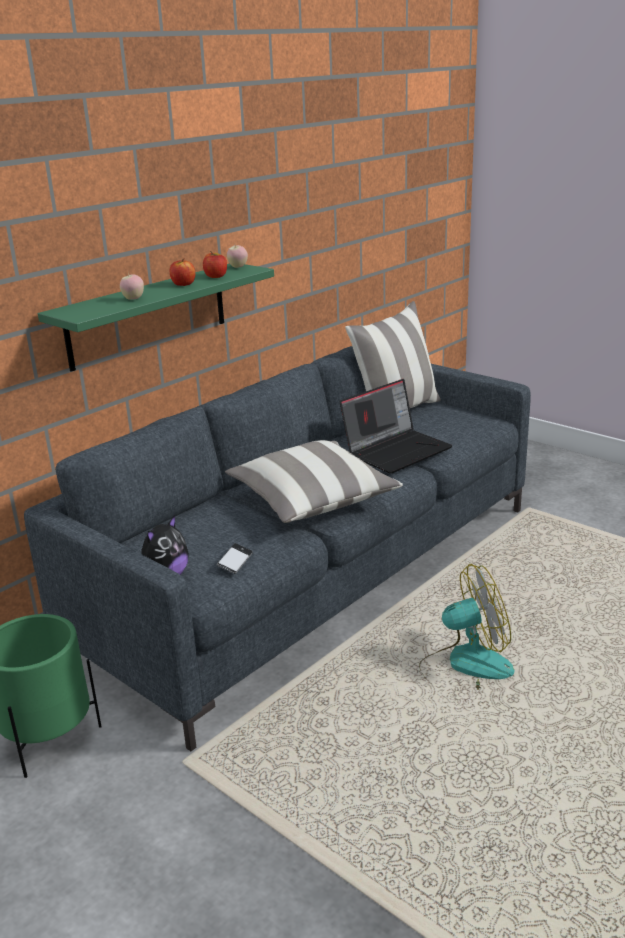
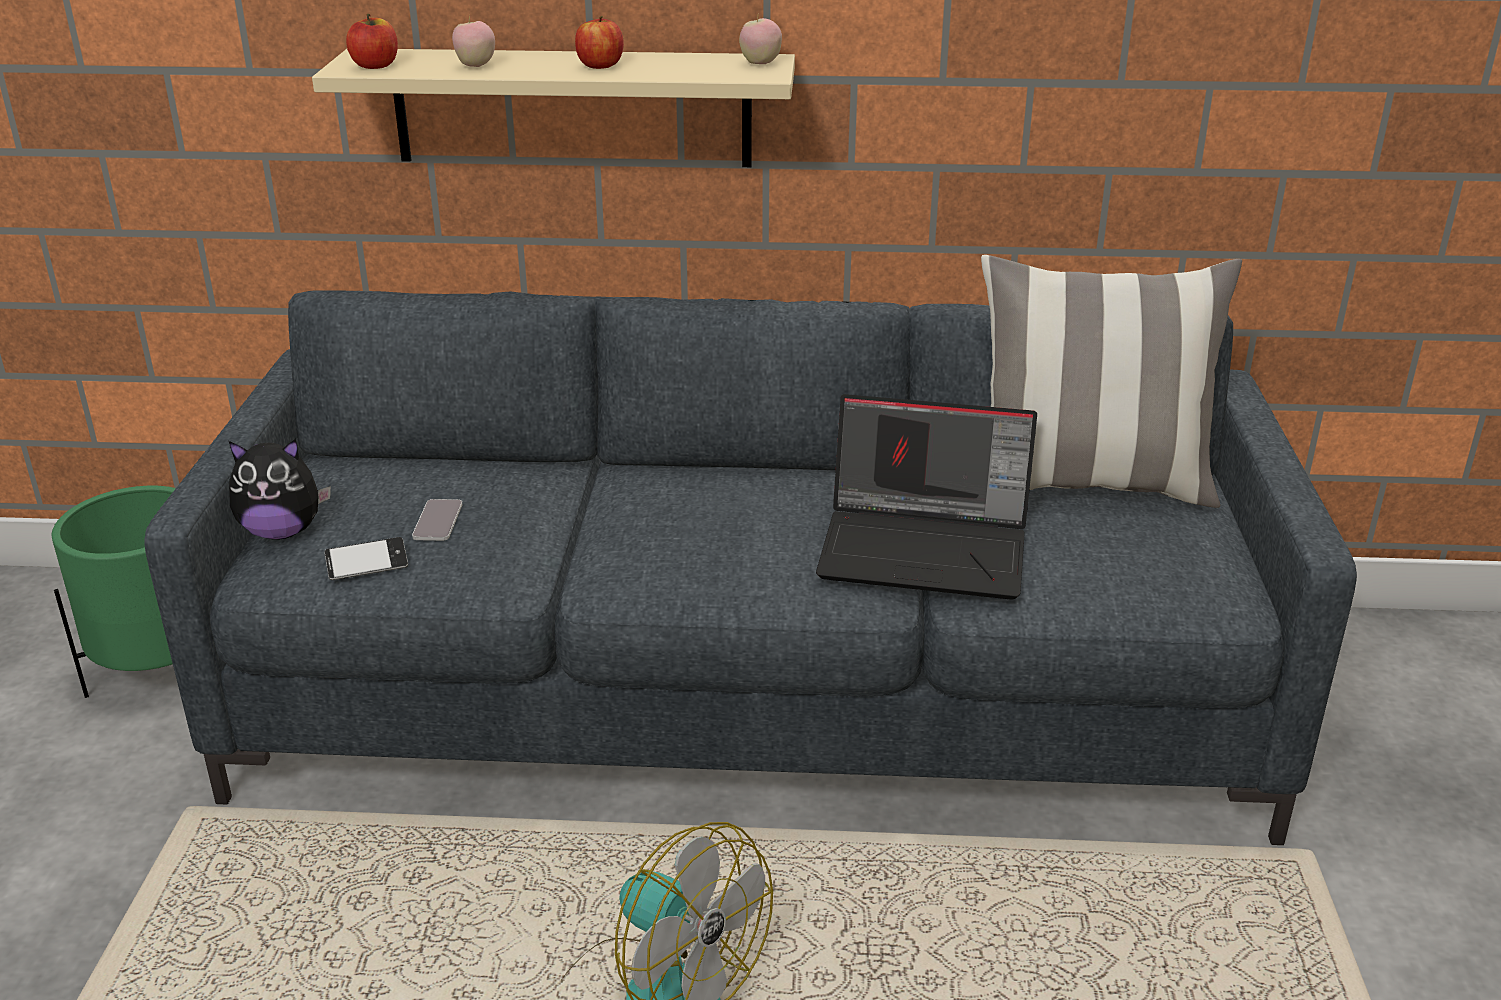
camera: 50 degrees right, 5 degrees up
(148, 315) = (572, 108): green shelf -> beige shelf
(216, 276) = (677, 68): apple -> apple (375, 66)
(224, 535) = (438, 521): none -> phone
(312, 500) = (641, 546): pillow -> none

